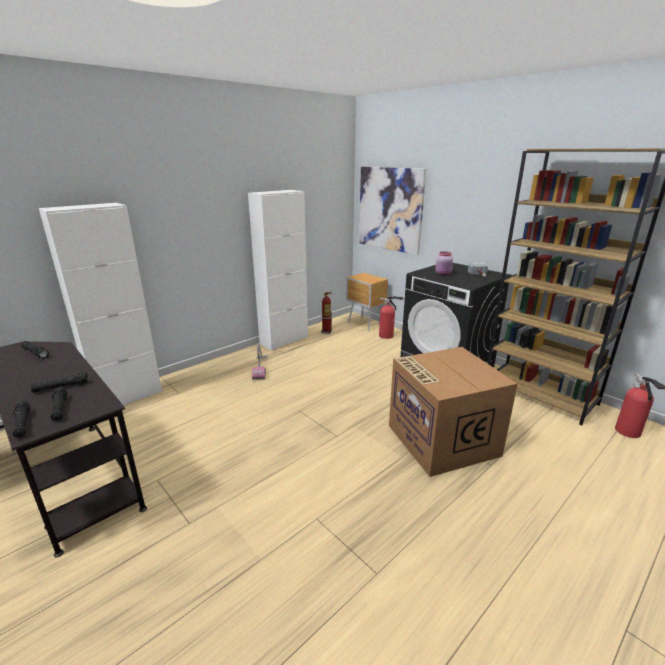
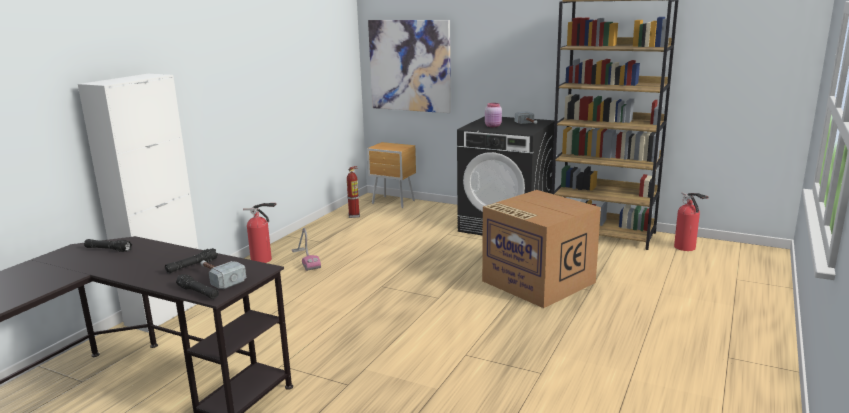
camera: 20 degrees left, 5 degrees down
(60, 409) = (219, 278): black flashlight -> hammer
(284, 340) = (310, 231): white cabinet -> none
(387, 336) = (426, 210): fire extinguisher -> fire extinguisher (263, 260)

